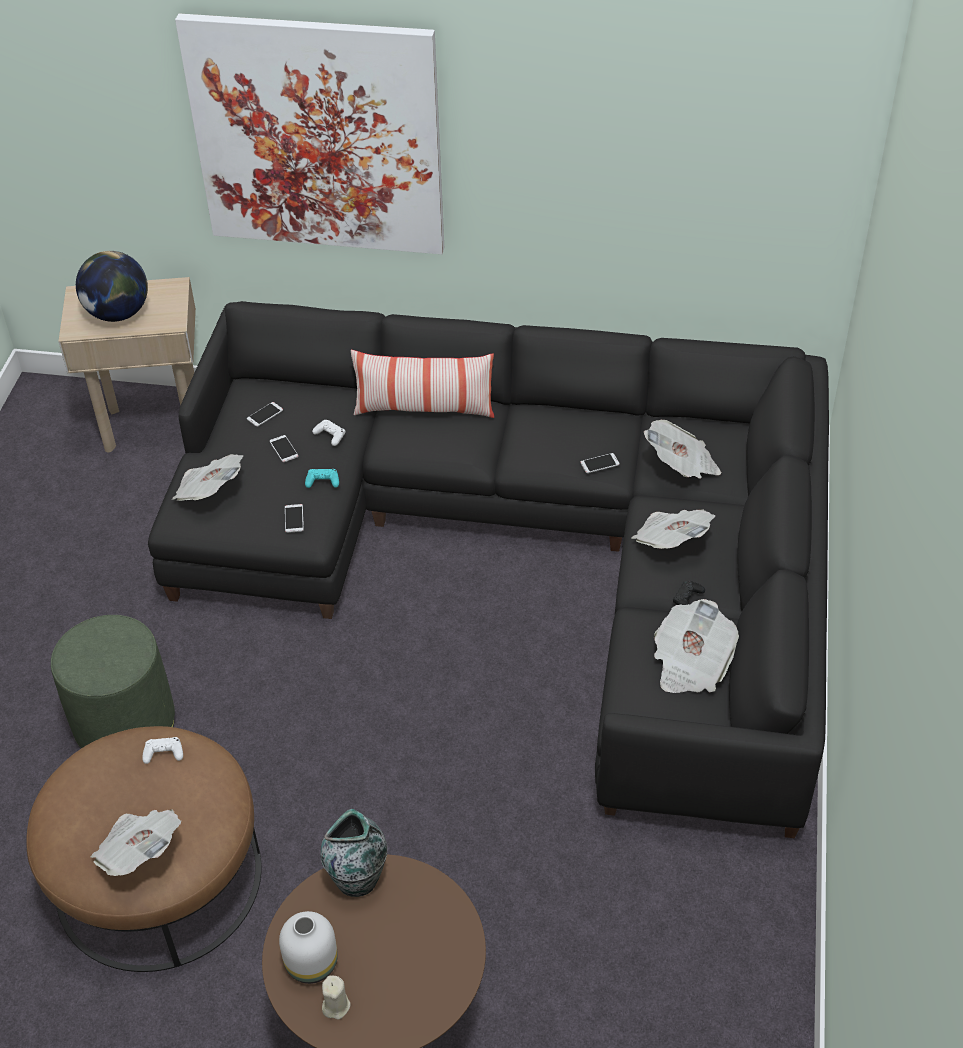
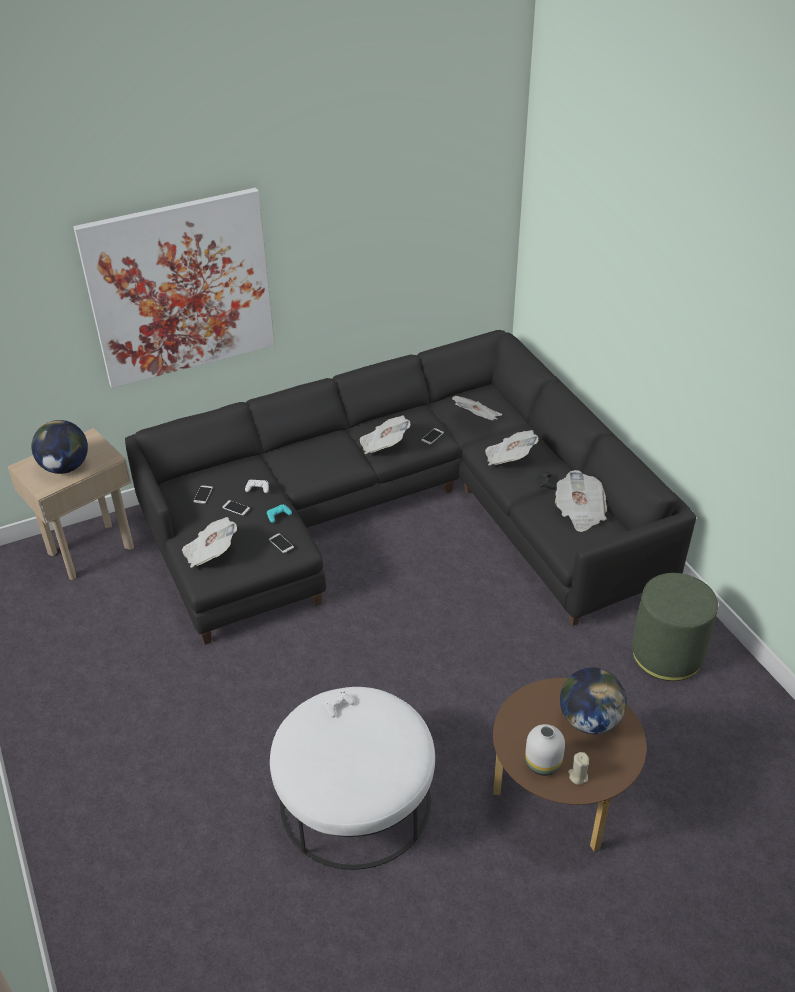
camera: 35 degrees left, 5 degrees down
(125, 724) = (247, 728): green ottoman -> green ottoman (667, 653)
(140, 852) = (381, 766): newspaper -> newspaper (383, 445)
(158, 877) = (355, 800): brown ottoman -> white ottoman
(358, 878) = (523, 706): vase -> none
(418, 945) = (589, 720): none -> globe
(424, 409) = (301, 451): pillow -> none

